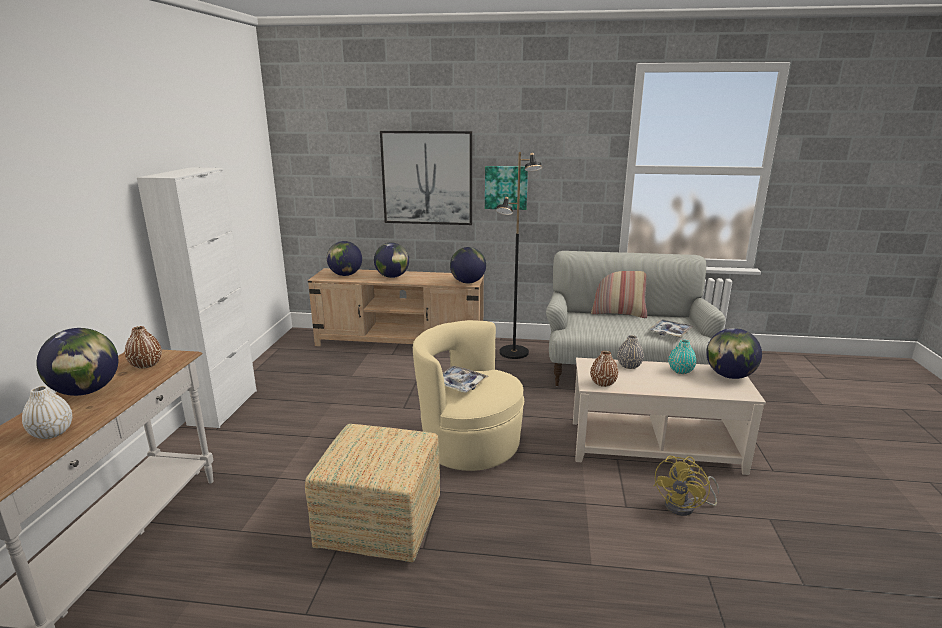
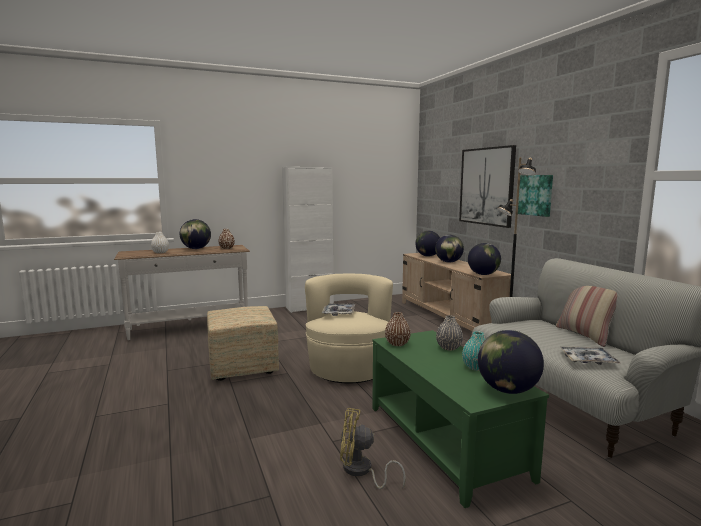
camera: 60 degrees right, 10 degrees down
(654, 446) = (444, 441): beige coffee table -> green coffee table

